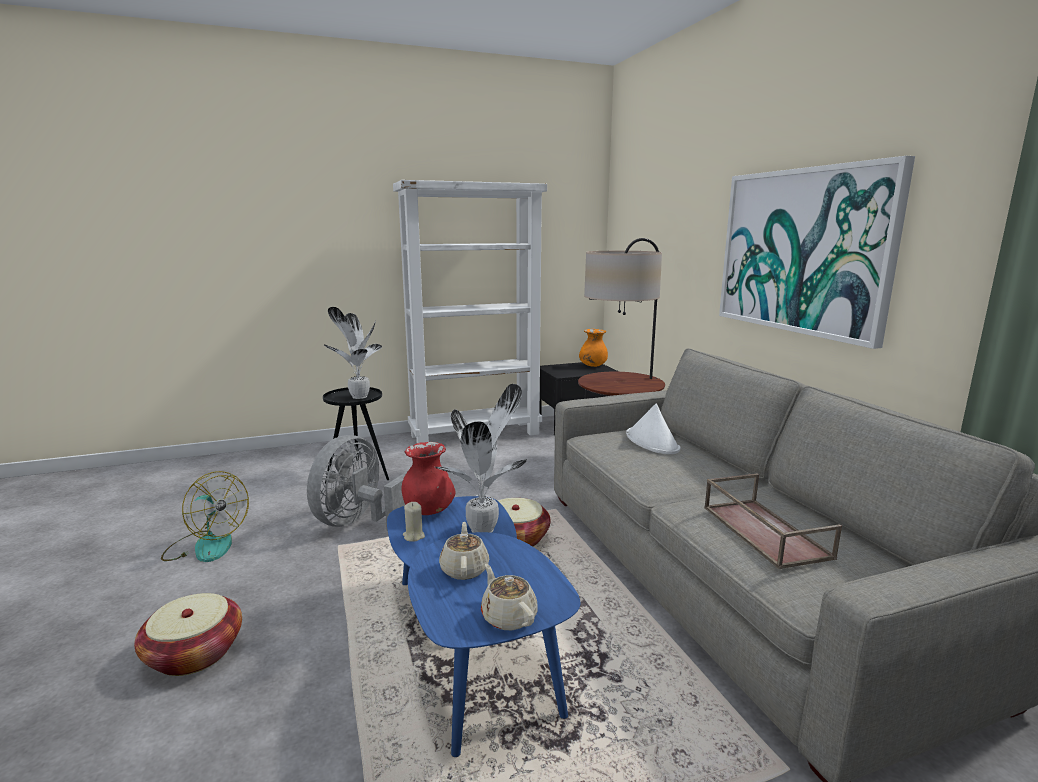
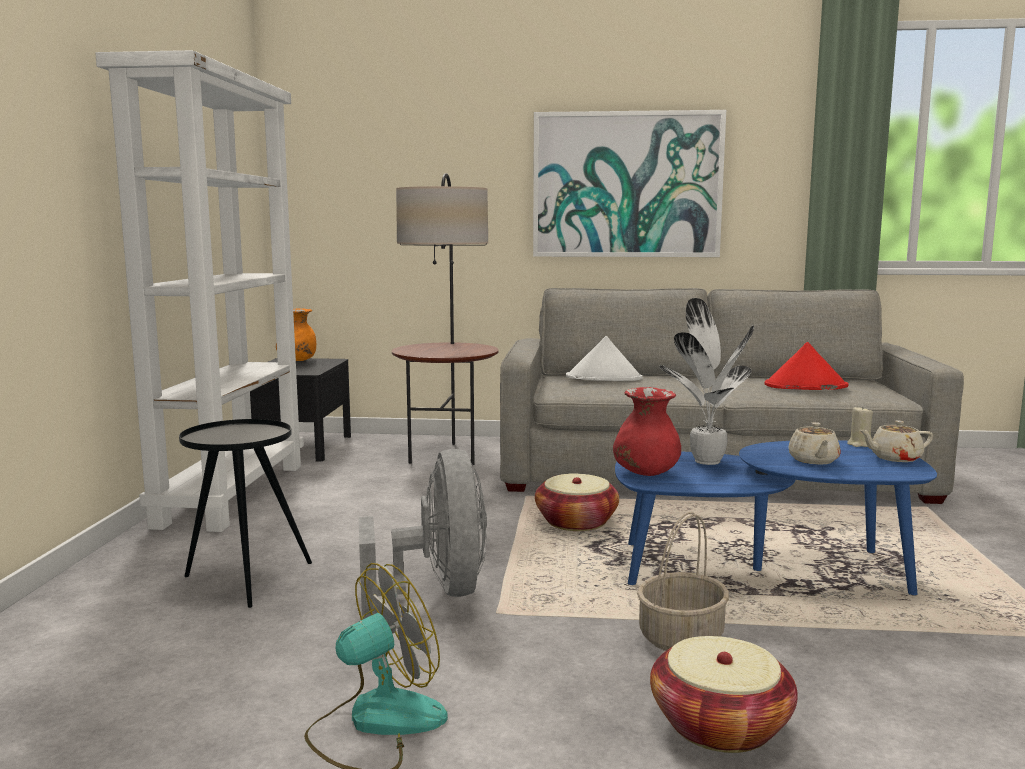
camera: 65 degrees left, 5 degrees down
(321, 619) = (681, 636): none -> basket
(358, 397) = (248, 433): potted plant -> none
(360, 522) = (437, 594): grey fan -> grey fan turned 150 degrees counterclockwise
(413, 536) = (705, 483): beige candle -> beige candle (859, 444)
(464, 569) = (813, 461): beige teapot -> beige teapot turned 105 degrees counterclockwise
(762, 531) = (805, 386): brown tray -> red hat

